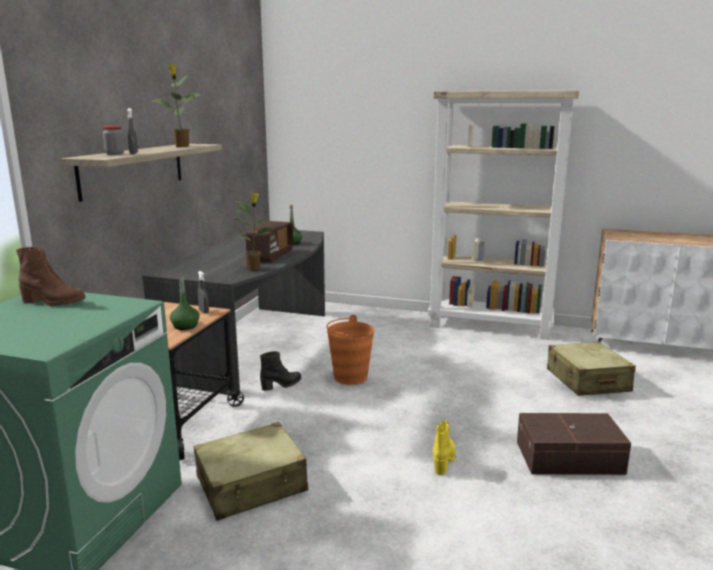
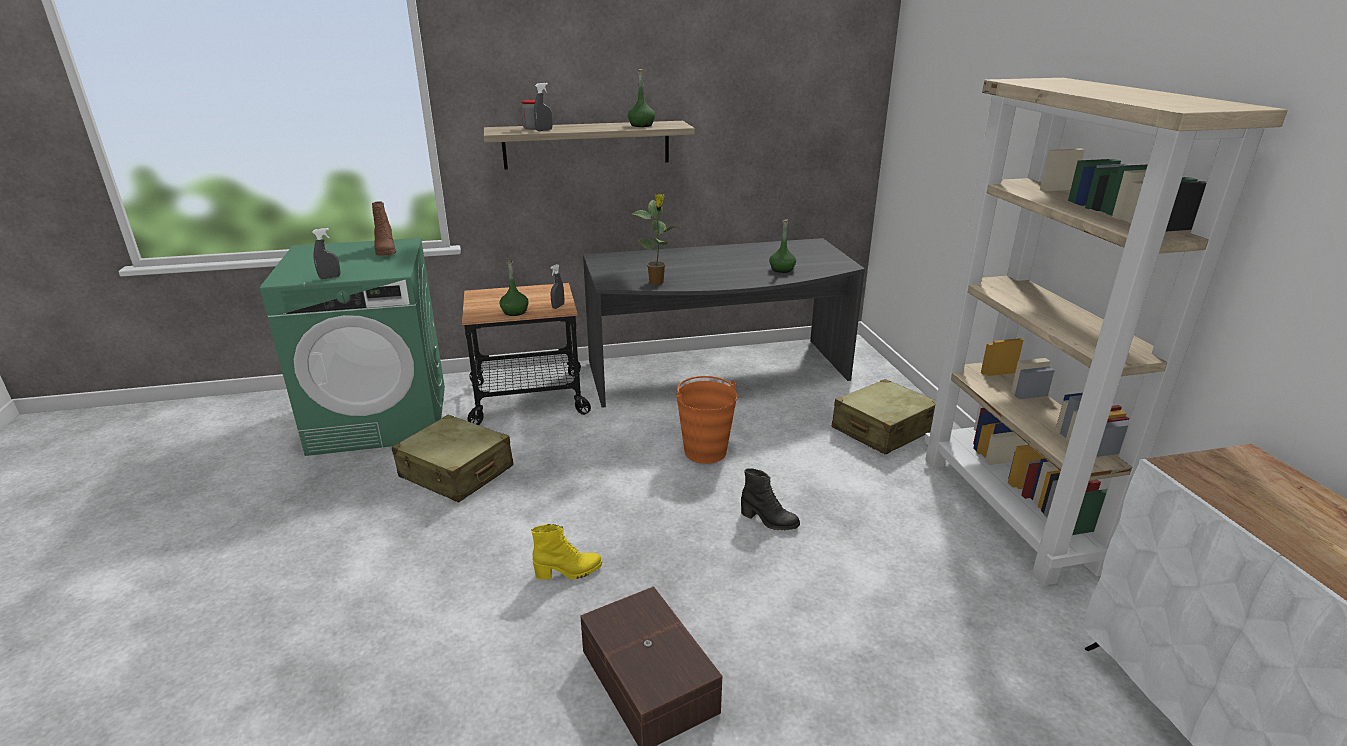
camera: 60 degrees right, 10 degrees up
(92, 328) = (330, 277): none -> grey spray bottle
(181, 146) = (641, 125): potted plant -> green bottle
(270, 256) = (715, 275): radio -> none
(281, 385) = (645, 420): black boot -> black boot (769, 521)
(587, 381) = (923, 661): beige suitcase -> beige suitcase (882, 430)

